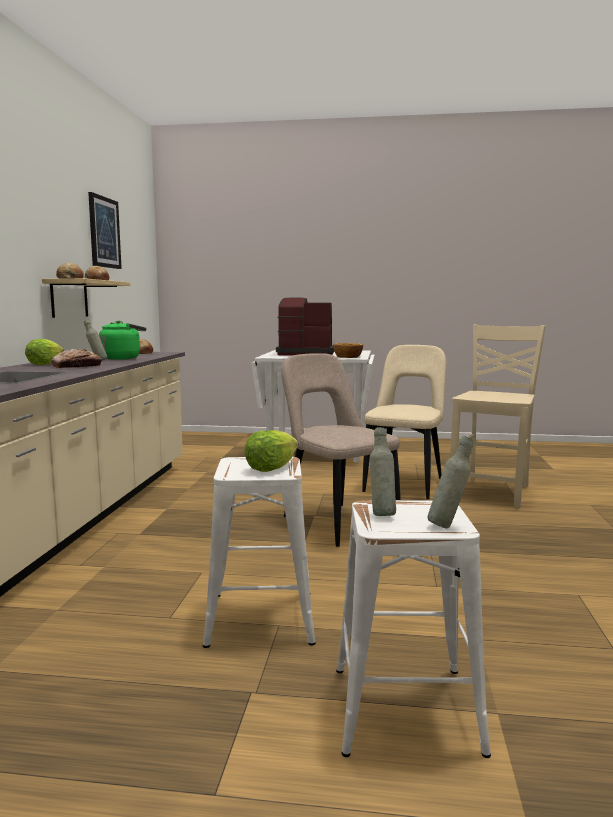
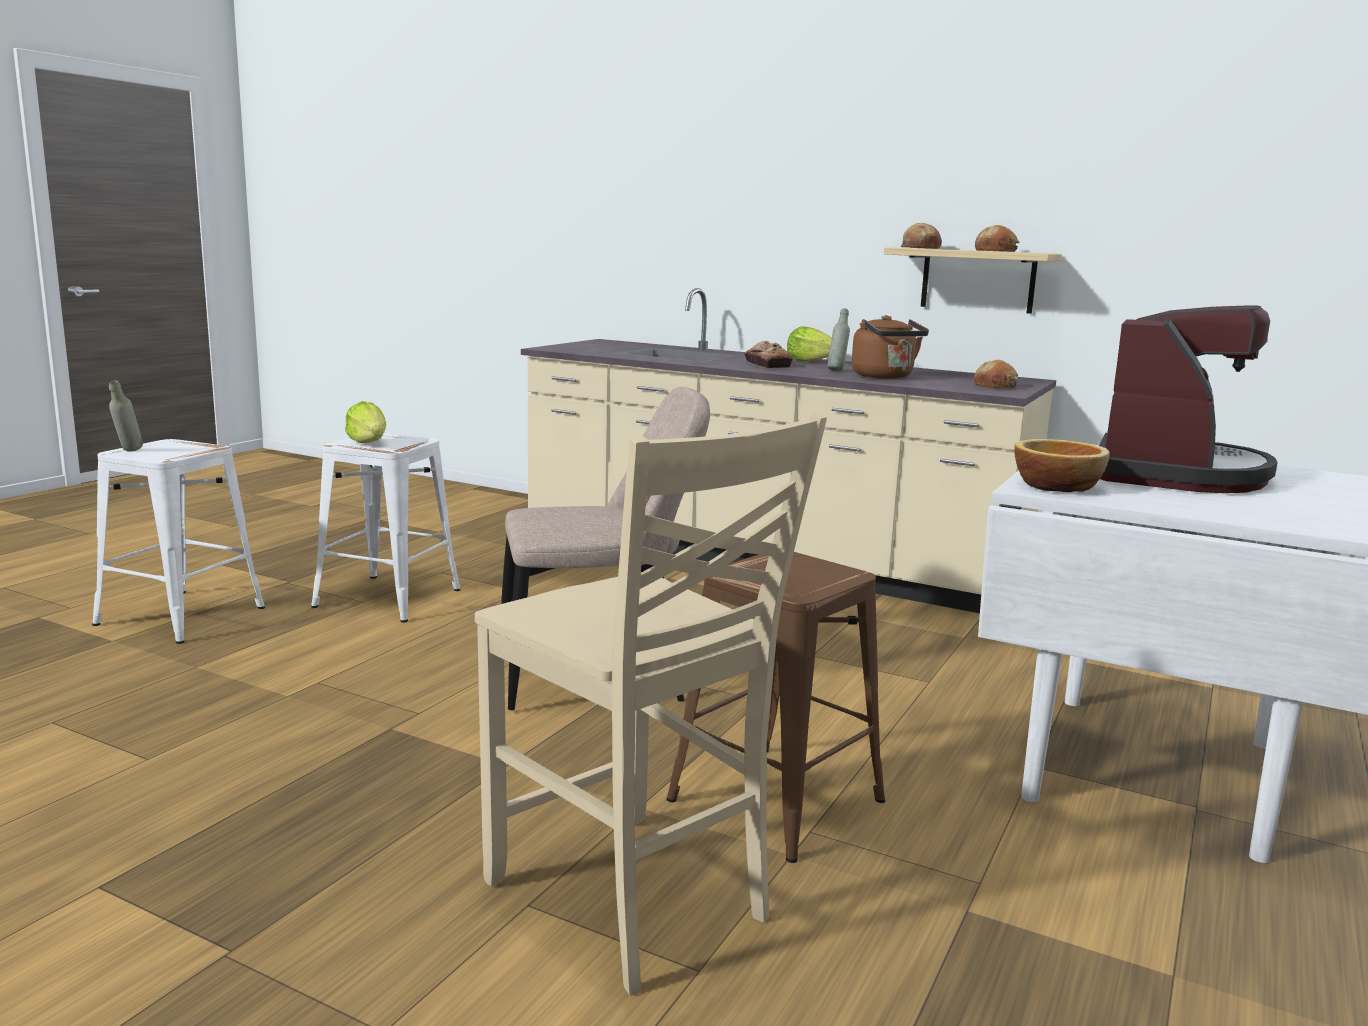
camera: 110 degrees right, 5 degrees up
(104, 232) = (1143, 155): picture -> none
(122, 358) = (885, 377): green kettle -> brown kettle
(381, 514) = (189, 446): grey bottle -> none
(405, 484) = (778, 800): beige chair -> brown stool

